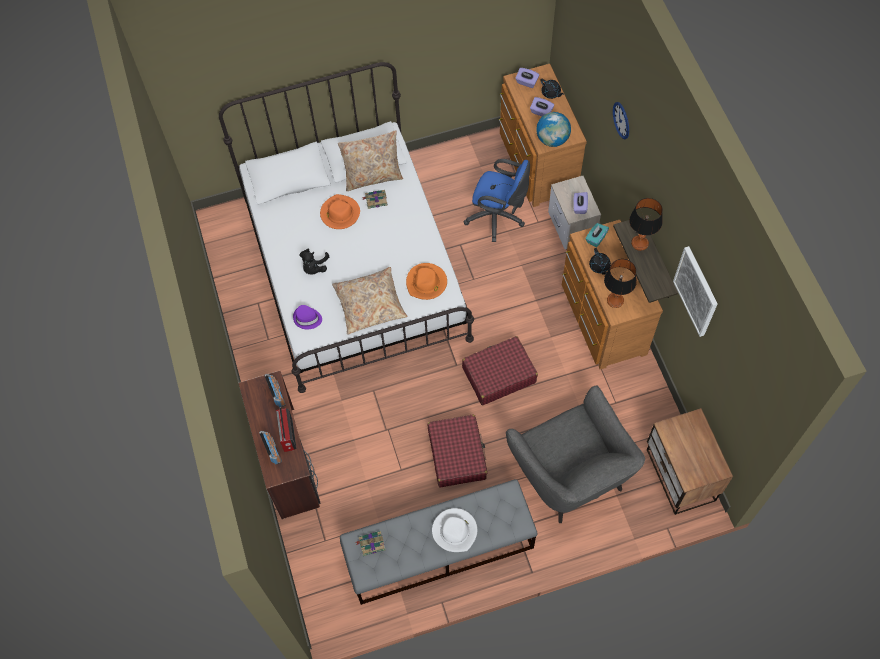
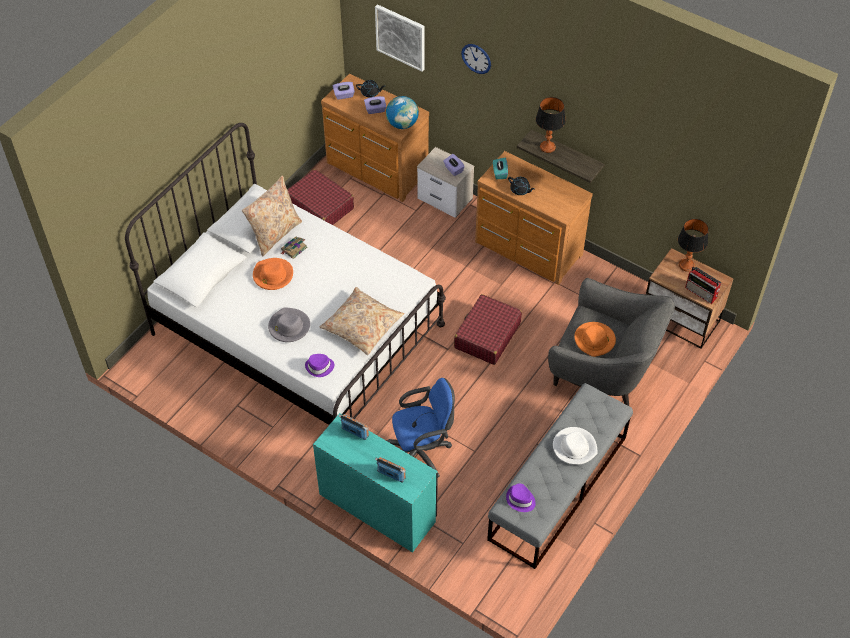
camera: 40 degrees left, 10 degrees down
(287, 435) = (392, 455): radio -> radio (701, 293)
(288, 462) = (378, 506): brown desk -> turquoise desk
(314, 267) = (289, 327): black plush toy -> grey hat
(371, 544) = (520, 500): book -> purple hat
(426, 283) = (393, 284): orange hat -> orange hat (595, 340)
(457, 454) = (508, 411): red suitcase -> red suitcase (320, 206)
(497, 218) = (381, 225): blue office chair -> blue office chair (422, 453)
(615, 300) = (553, 206): table lamp -> table lamp (686, 265)
(696, 291) = (629, 144): picture -> picture (401, 37)

